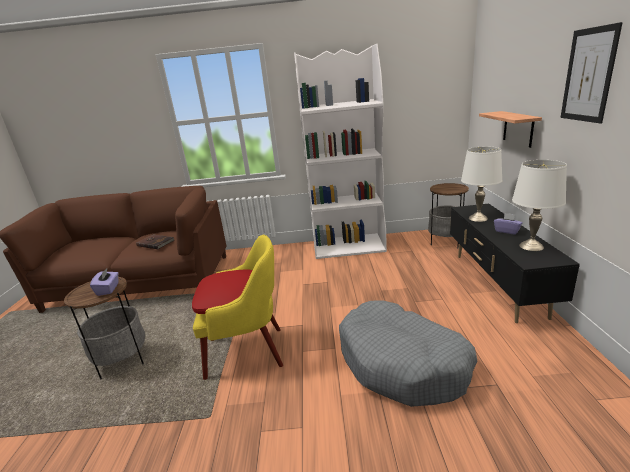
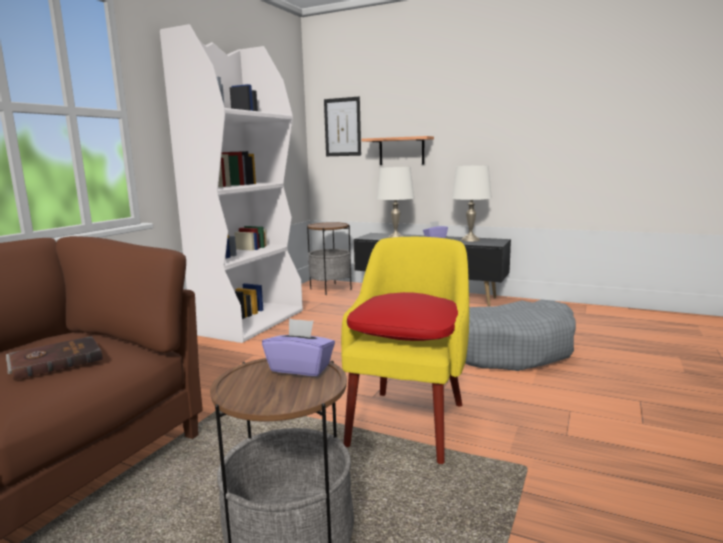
camera: 65 degrees left, 10 degrees down
(588, 75) = (482, 99): picture -> picture (342, 127)

